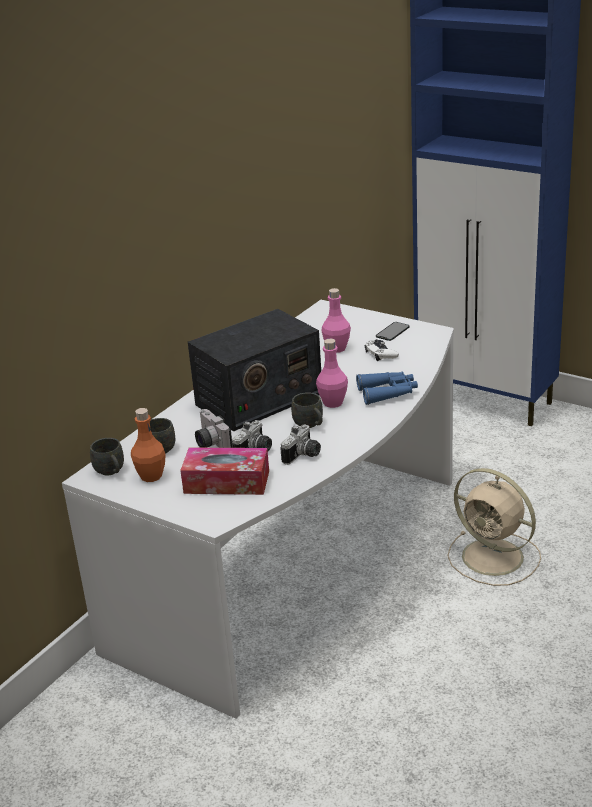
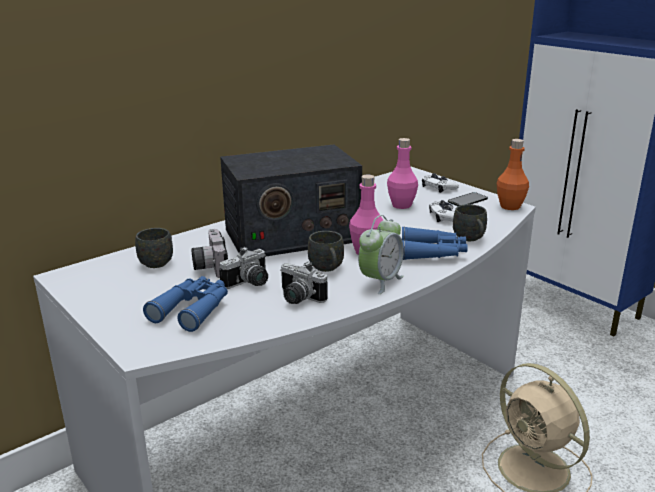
camera: 15 degrees right, 5 degrees down
(111, 472) = (88, 275): grey mug -> grey mug (470, 239)
(151, 476) = (122, 287): orange bottle -> orange bottle (510, 206)
(226, 482) = (193, 309): tissue box -> blue binoculars
(303, 456) = (298, 298): camera -> camera turned 75 degrees clockwise
(359, 427) = (380, 281): none -> alarm clock
(360, 321) = (438, 187): none -> white game controller

